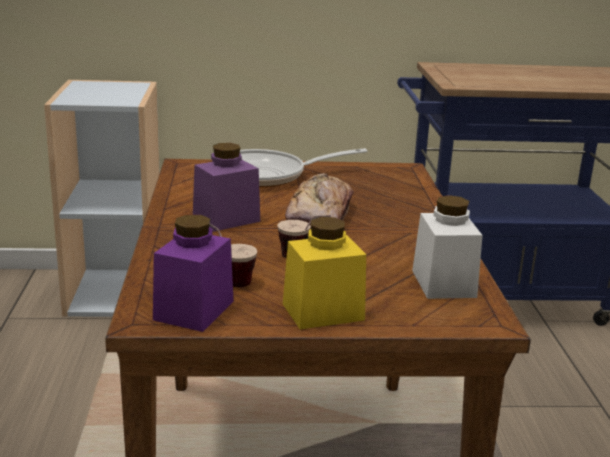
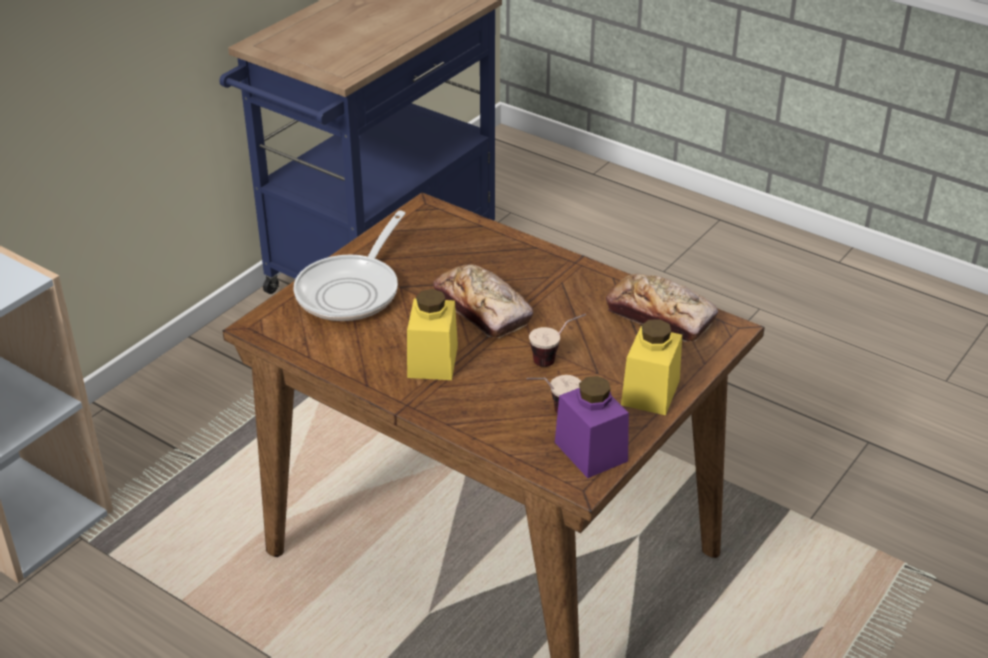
camera: 50 degrees left, 15 degrees up
(226, 219) = (432, 361): purple jar -> yellow jar
(443, 283) = (660, 316): white jar -> bread

